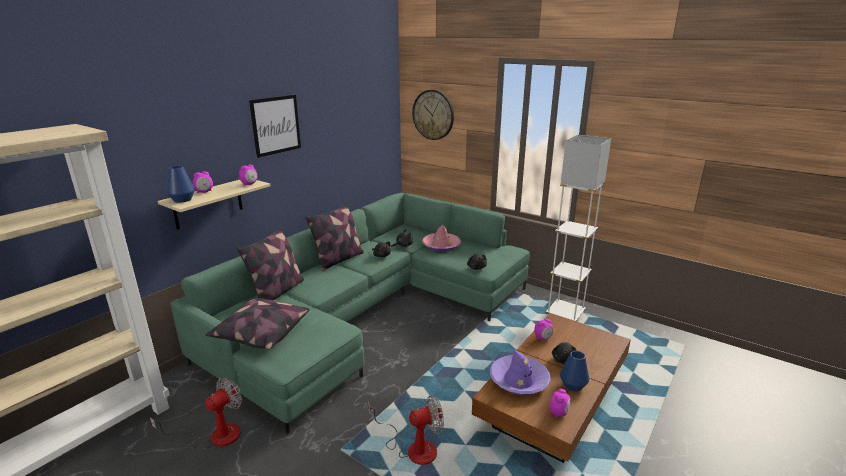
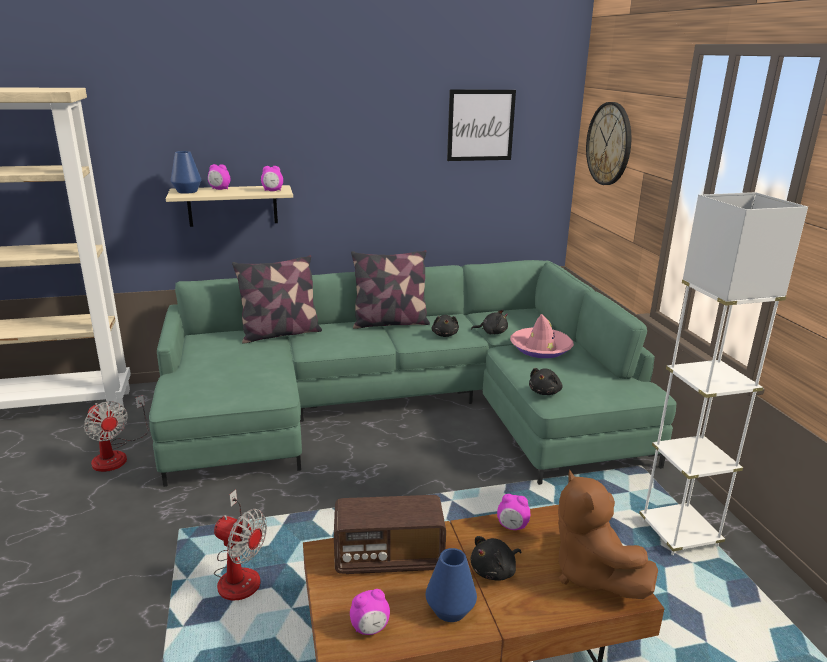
camera: 40 degrees right, 0 degrees up
(214, 436) = (116, 455): fan -> fan turned 60 degrees clockwise
(261, 334) = (202, 365): pillow -> none
(276, 125) = (340, 125): picture -> picture (480, 125)
(519, 380) = (389, 557): purple hat -> radio
(594, 340) = (591, 573): none -> brown plush toy

